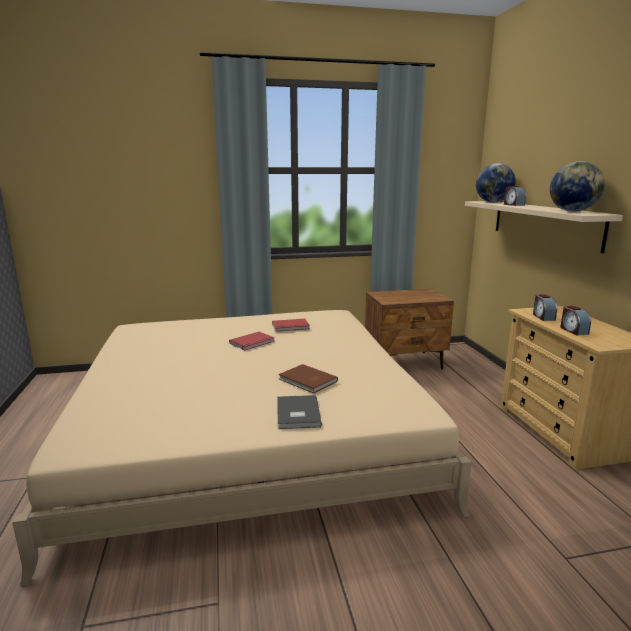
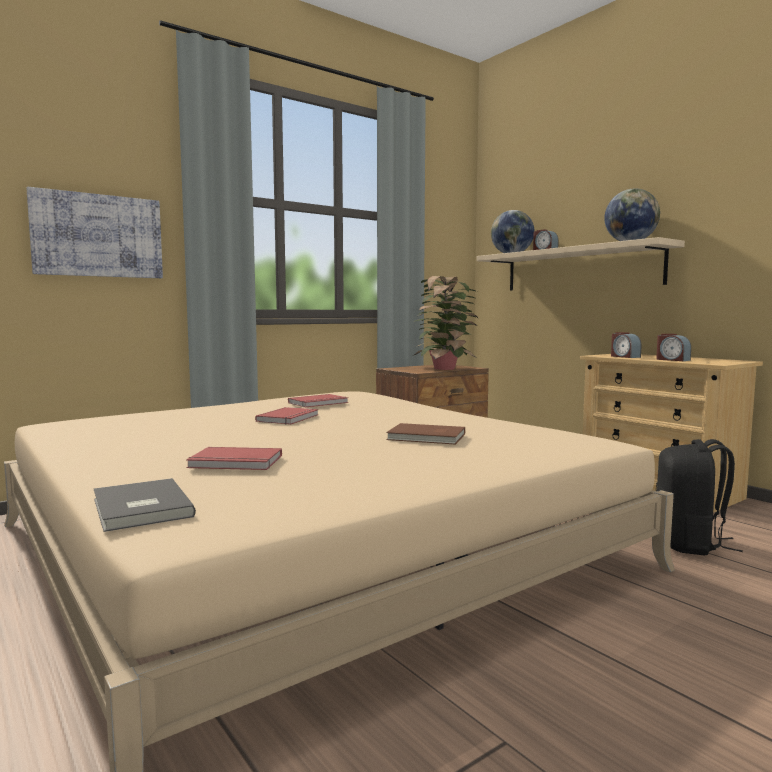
camera: 25 degrees left, 10 degrees down
(165, 388) = (235, 463): none -> red book
(168, 204) = (98, 236): none -> picture
(296, 414) = (469, 461): grey book -> grey book (139, 508)
(416, 298) = (445, 368): none -> potted plant
(514, 495) = (690, 544): none -> black backpack

